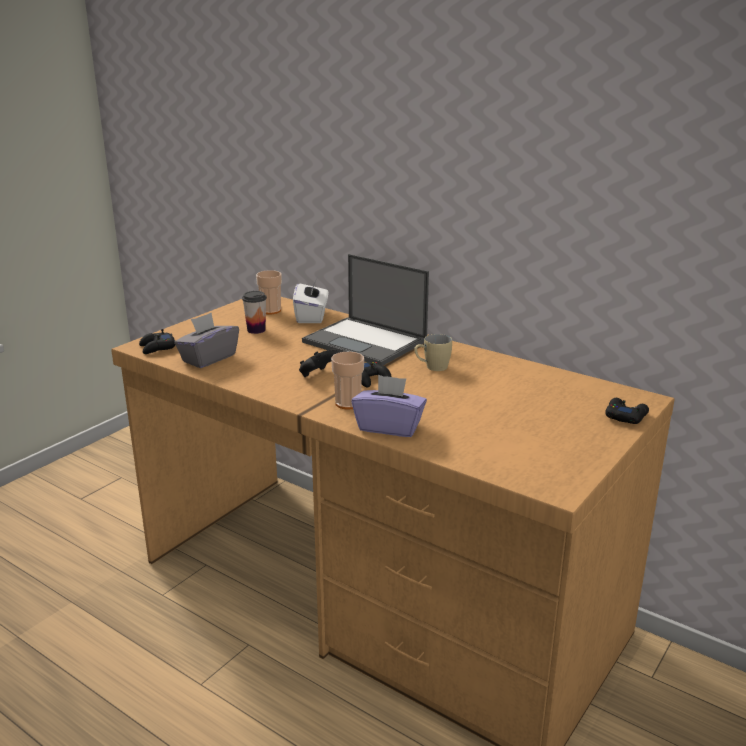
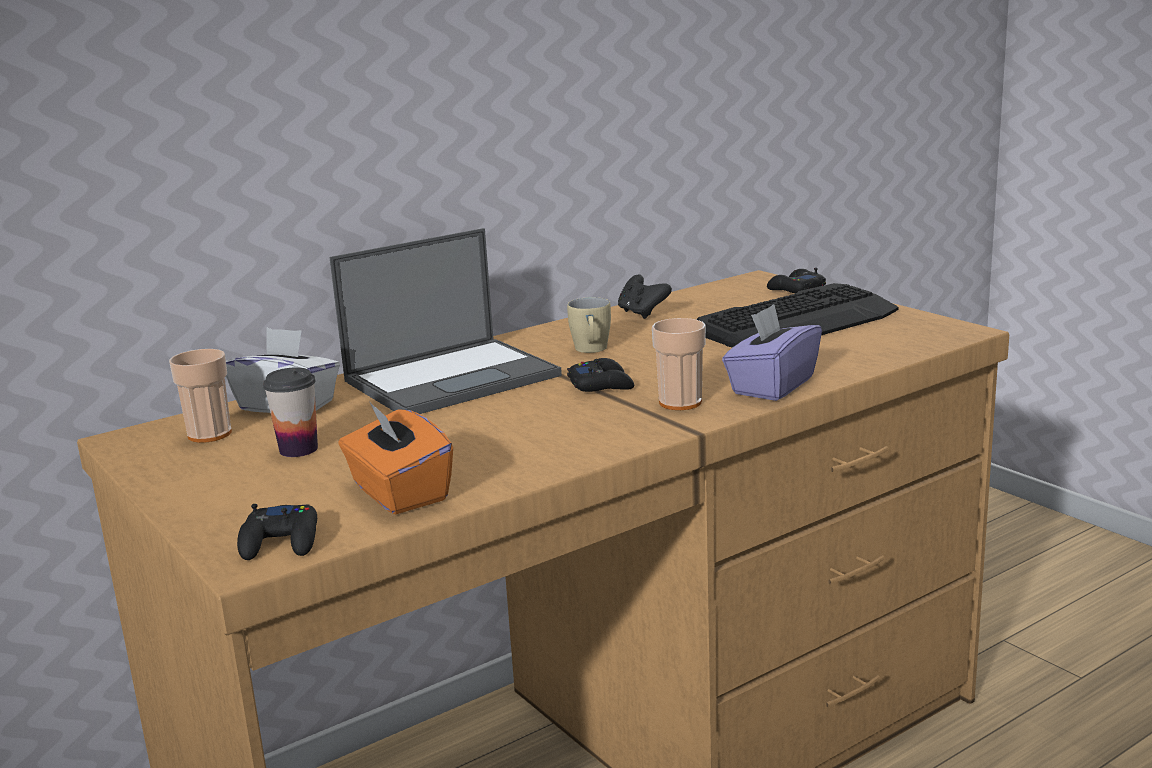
camera: 70 degrees left, 5 degrees down
(208, 358) = (398, 493): grey tissue box -> orange tissue box
(317, 375) = (557, 415): black game controller -> black game controller (642, 313)
(538, 424) = (798, 321): none -> keyboard

